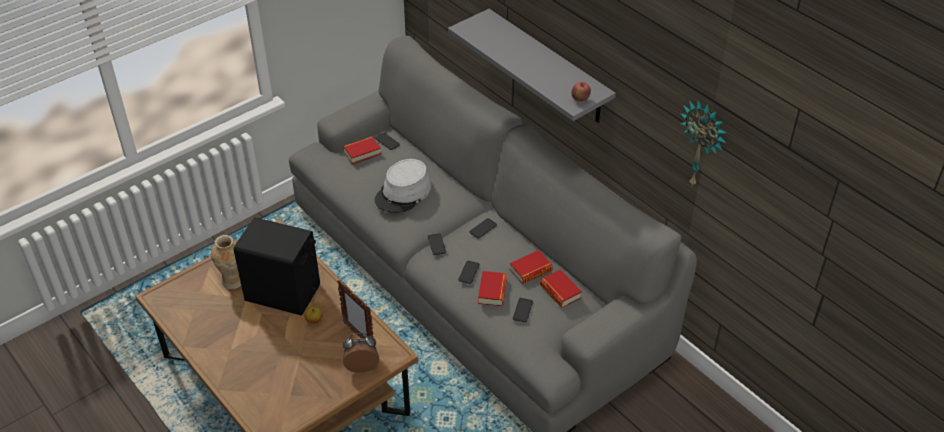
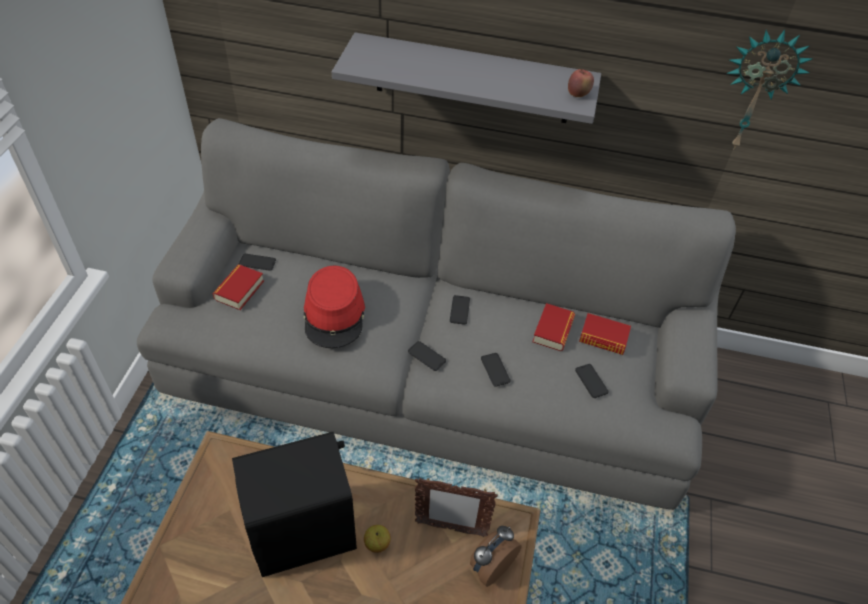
camera: 40 degrees left, 5 degrees up
(233, 281) = (219, 559): vase -> none
(403, 193) = (334, 314): grey hat -> red hat
(492, 291) = (541, 378): book -> none

